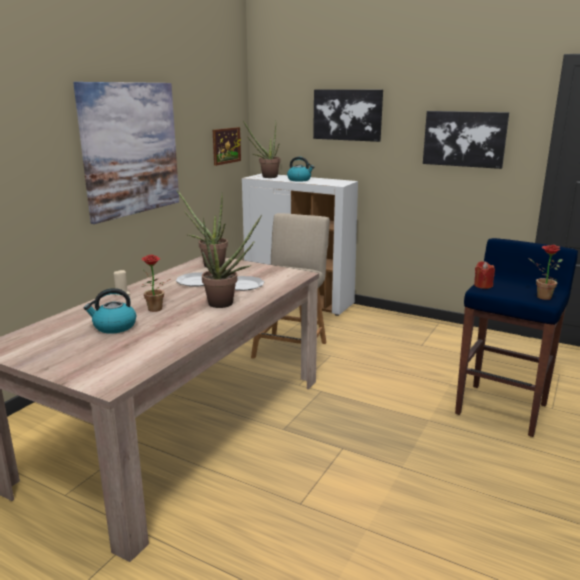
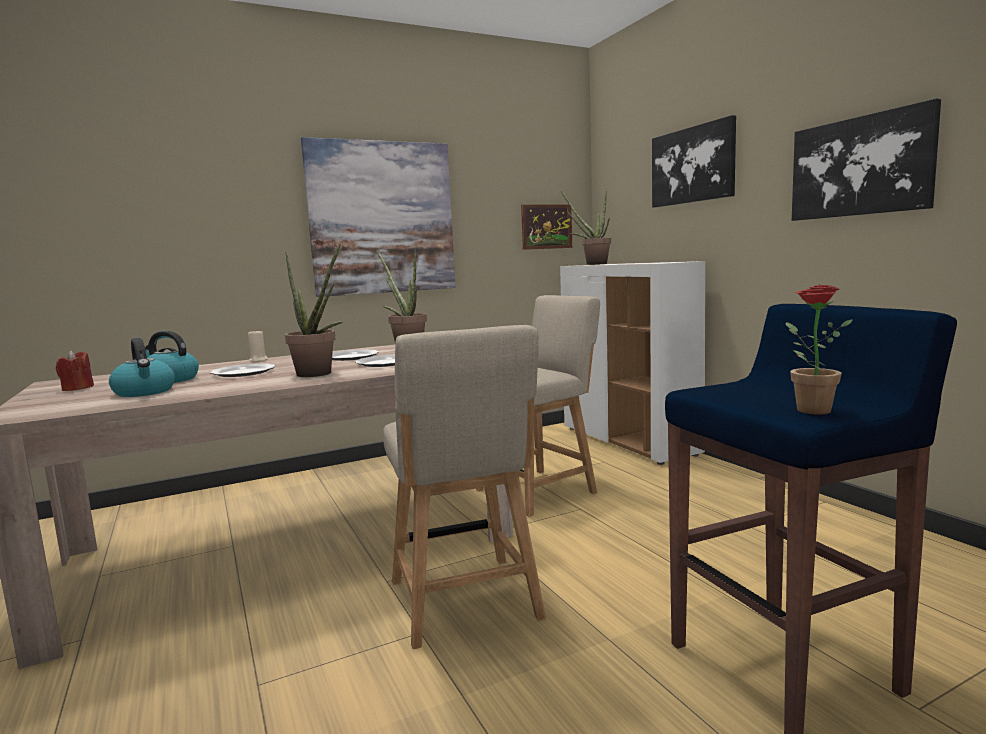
camera: 35 degrees right, 10 degrees down
(156, 310) = (242, 373): potted plant -> plate
(299, 180) = (624, 263): kettle -> kettle (145, 392)
(344, 426) = (466, 603): none -> beige chair
(483, 286) = (717, 386): red candle -> red candle (77, 388)

